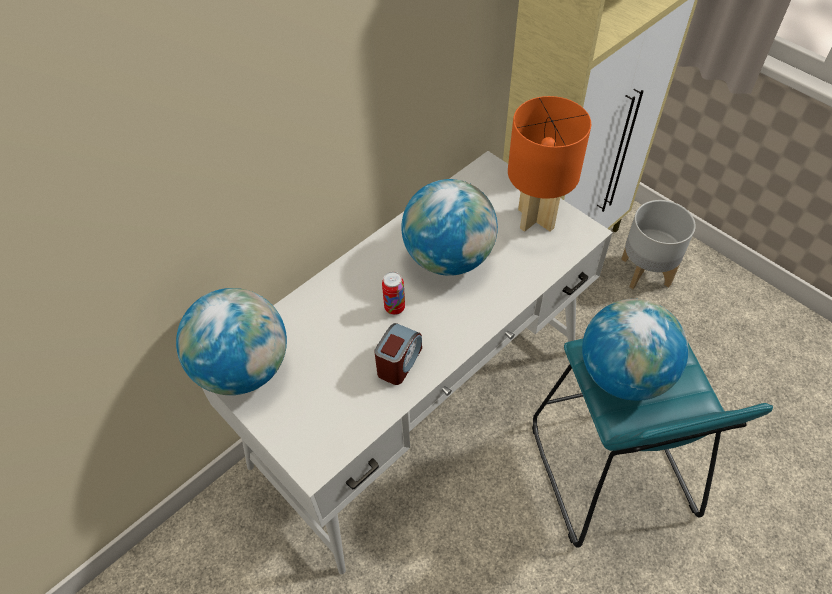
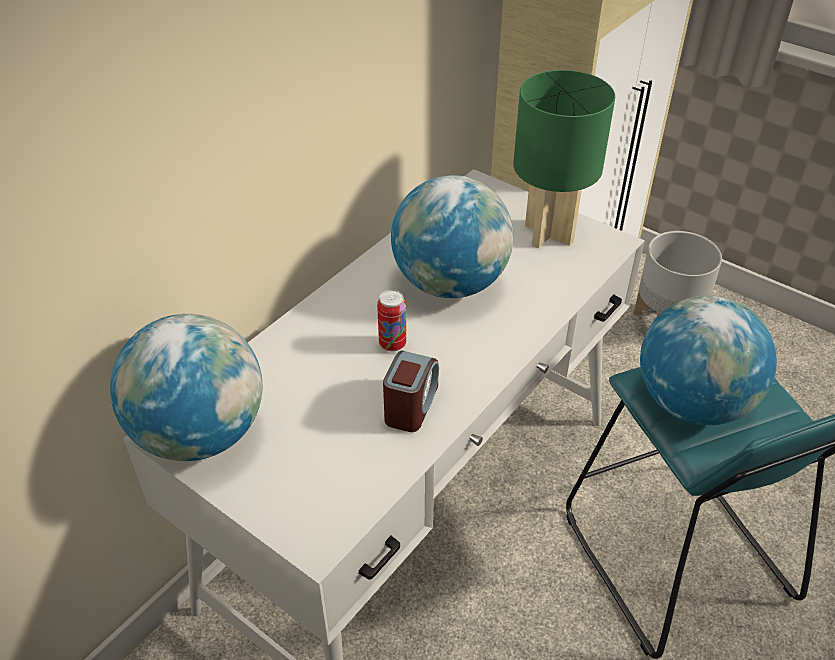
camera: 10 degrees left, 10 degrees down
(536, 219) = (550, 234): orange table lamp -> green table lamp

